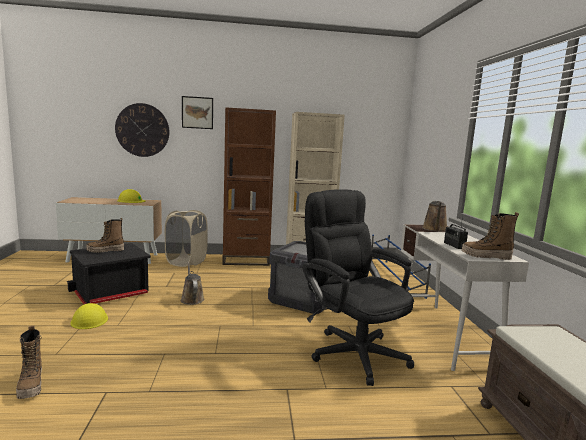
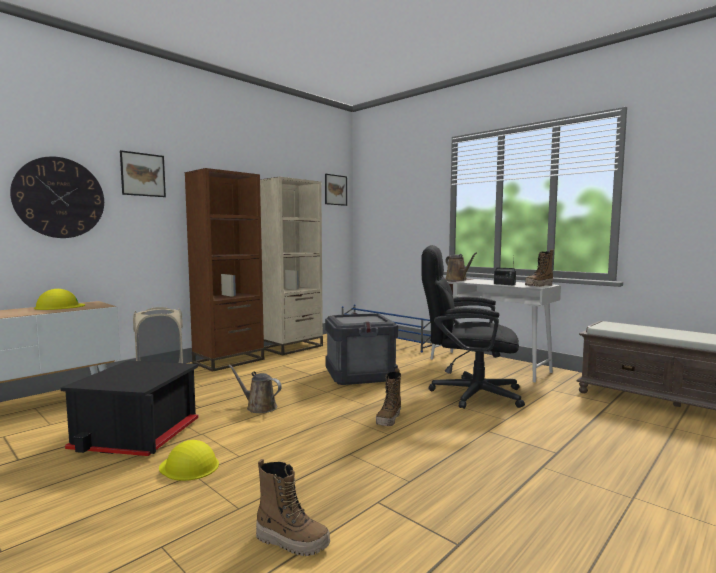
camera: 40 degrees left, 5 degrees down
(105, 251) = (122, 374): boot -> boot (389, 420)
(386, 120) = (335, 190): none -> picture

